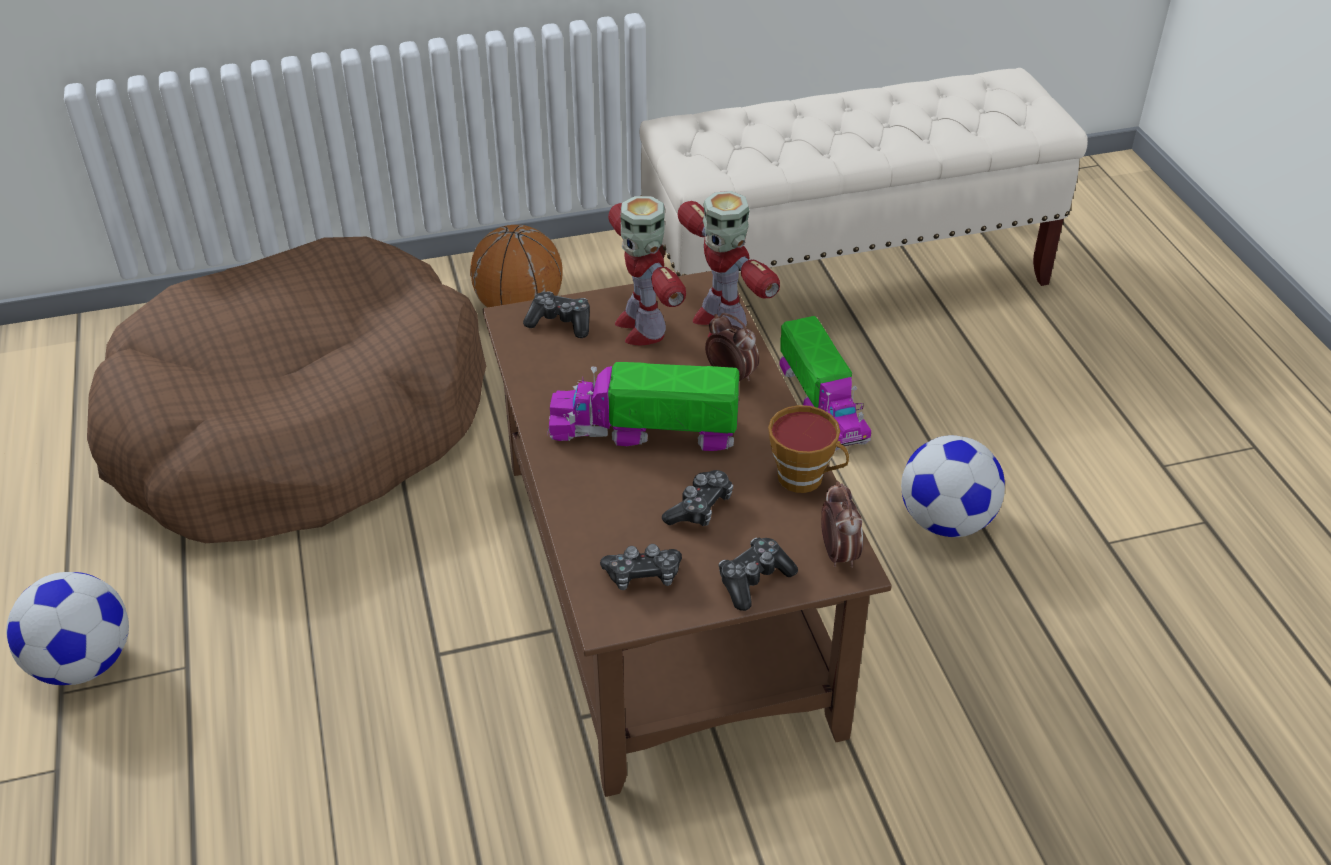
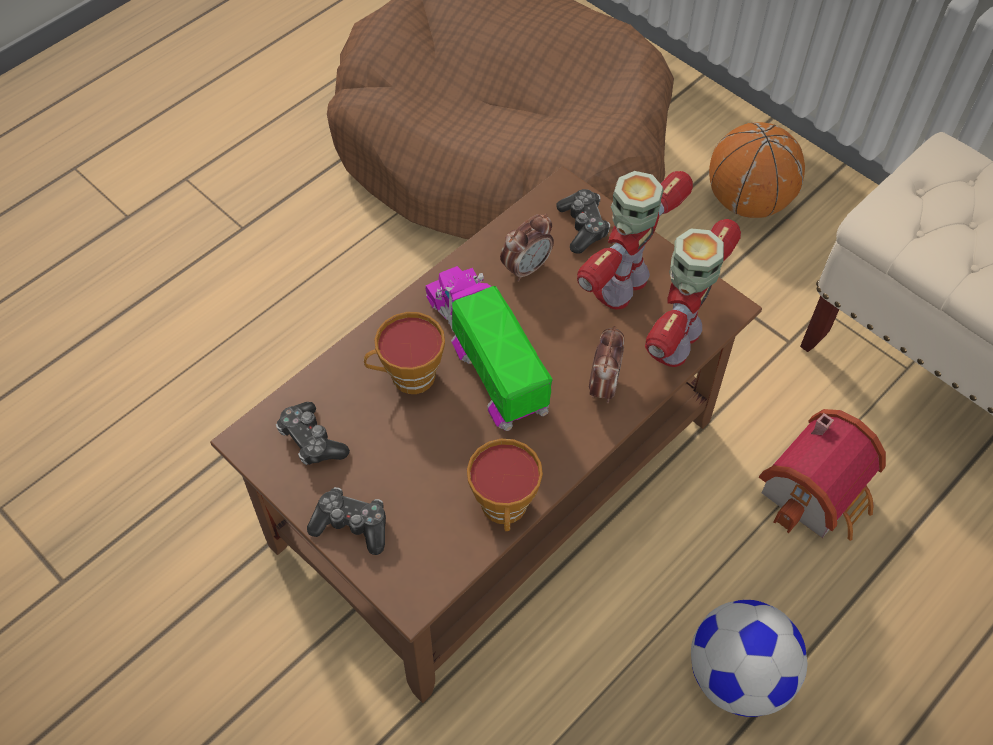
camera: 60 degrees right, 15 degrees up
(83, 663) = (214, 173): football -> none
(626, 487) = (407, 378): none -> cup
(700, 507) = (416, 443): game controller -> none
(822, 402) = (819, 493): toy truck -> toy house
(838, 554) = (422, 578): alarm clock -> alarm clock (526, 268)

